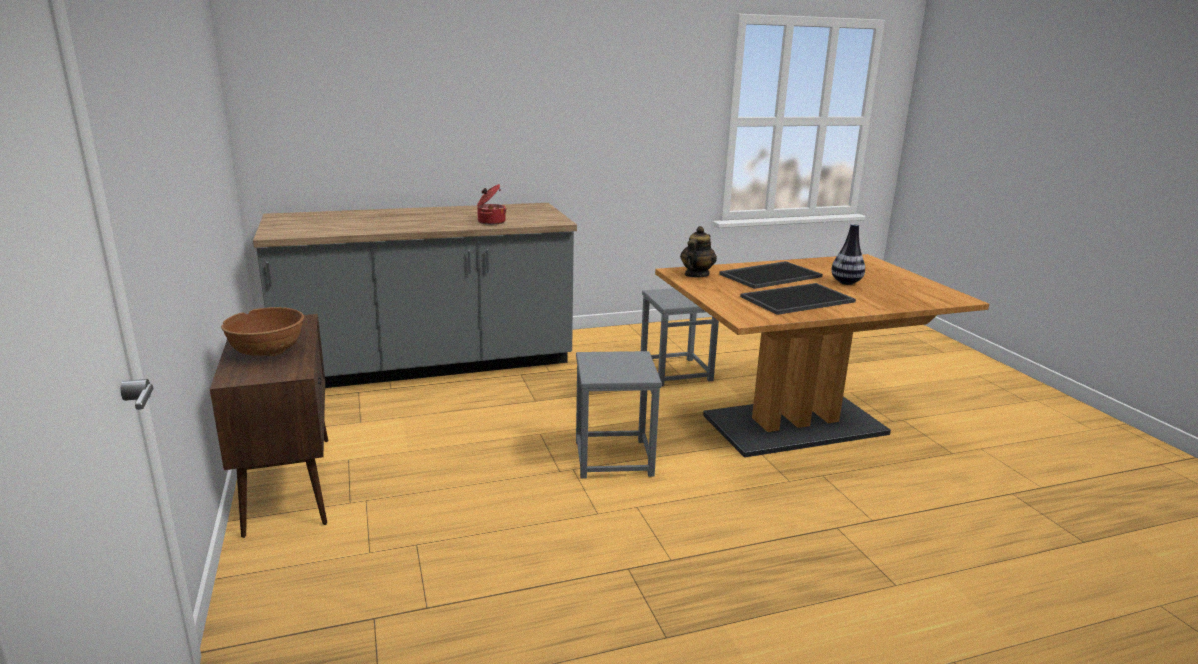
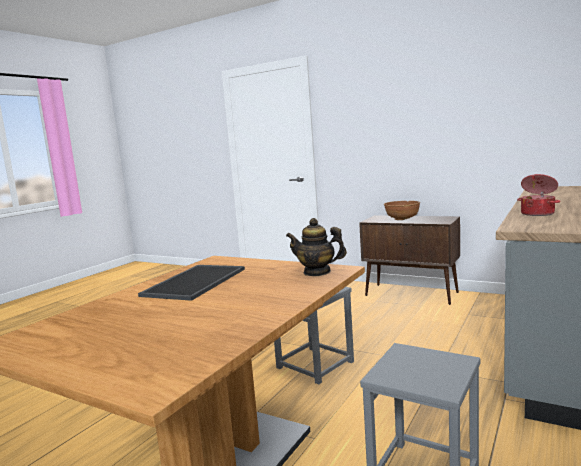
camera: 140 degrees right, 10 degrees down
(696, 275) = (317, 272): teapot -> teapot turned 120 degrees clockwise
(770, 275) = (254, 296): tray -> none
(846, 282) = (160, 317): vase -> none

